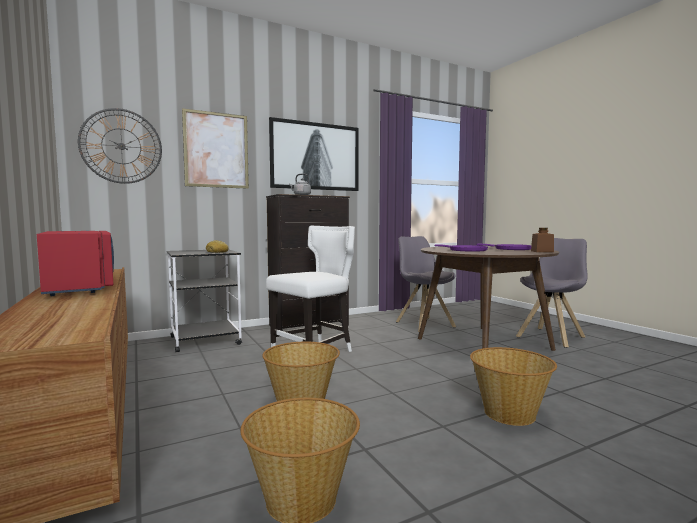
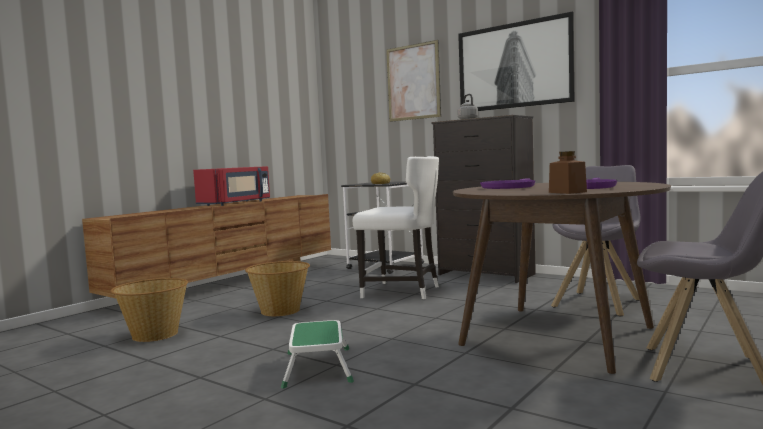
camera: 65 degrees right, 0 degrees up
(121, 146) = (350, 94): wall clock -> none
(509, 414) = (318, 367): basket -> green step ladder

